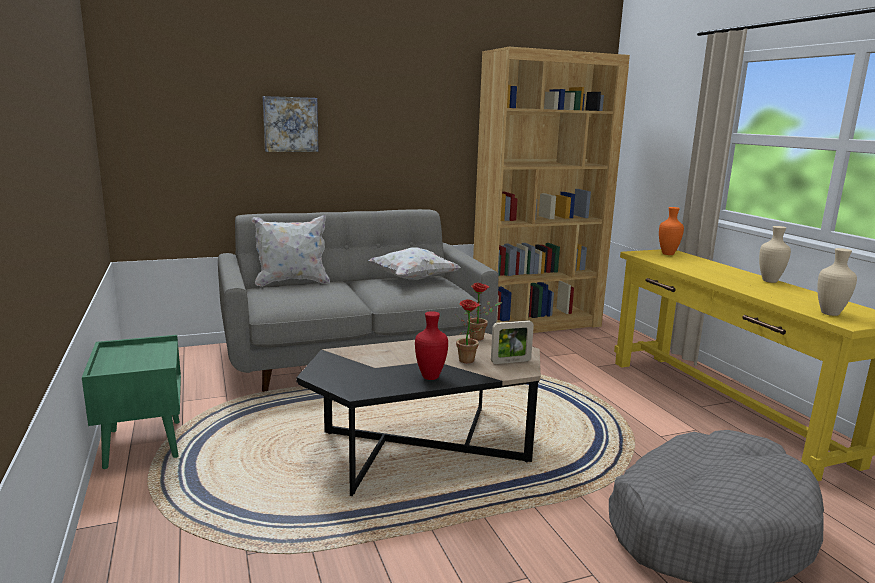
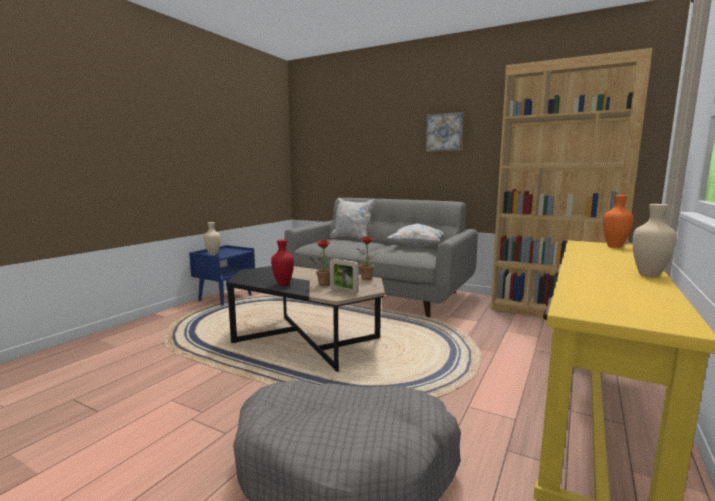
camera: 50 degrees right, 5 degrees down
(142, 443) = (225, 297): green nightstand -> blue nightstand
(290, 124) = (375, 143): picture -> picture (444, 132)
(831, 314) = (592, 302): beige vase -> beige vase (213, 254)

